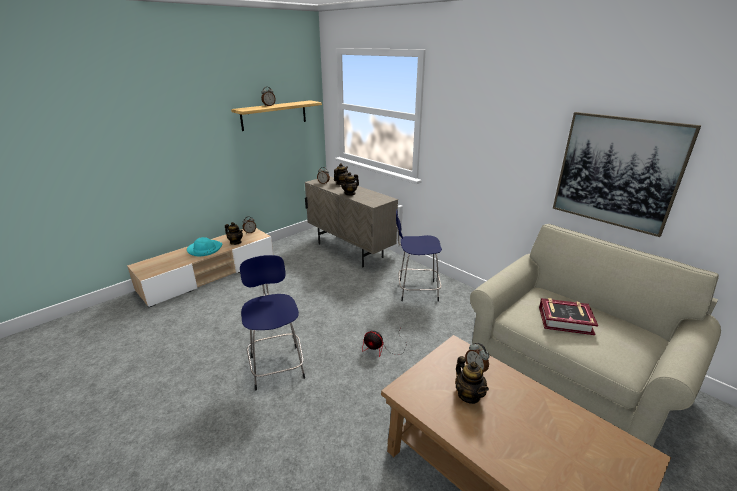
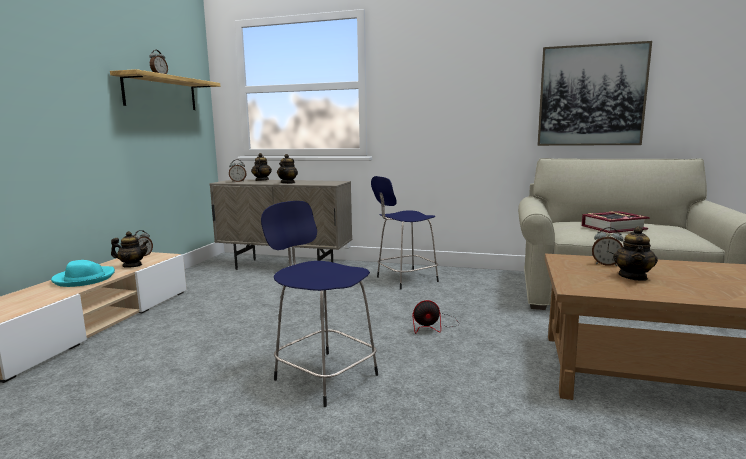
camera: 30 degrees left, 15 degrees down
(469, 395) = (633, 277): teapot -> teapot turned 75 degrees clockwise

